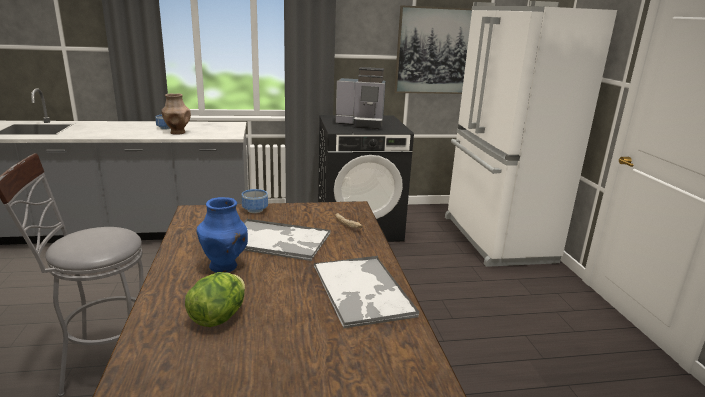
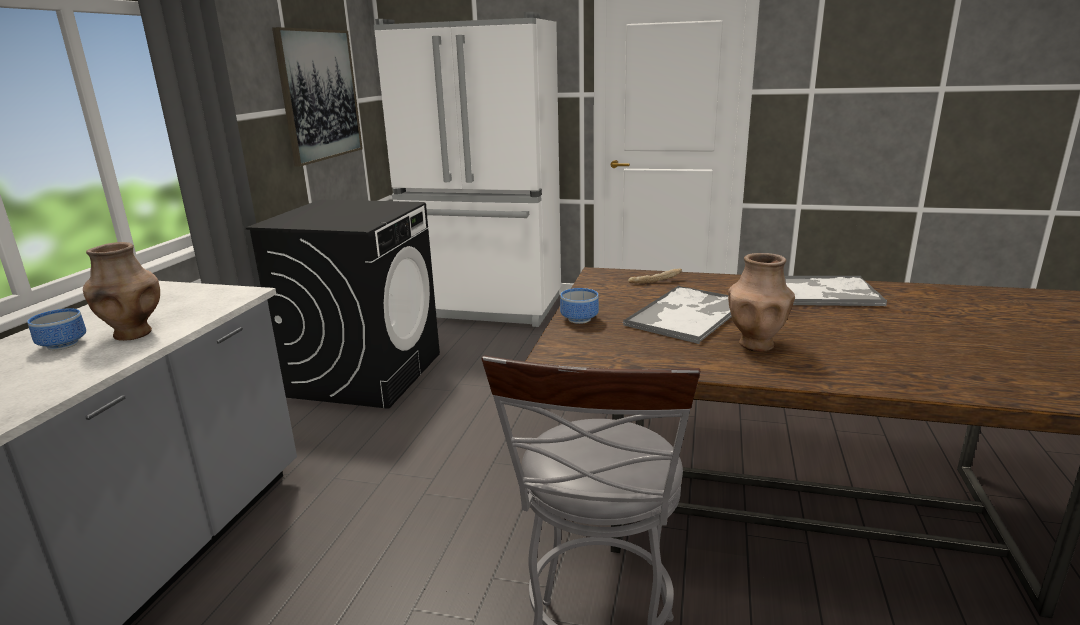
camera: 65 degrees left, 0 degrees up
(218, 317) = (877, 351): lettuce -> none
(224, 266) = (756, 344): blue vase -> brown vase
(361, 124) = (344, 214): coffee machine -> none

